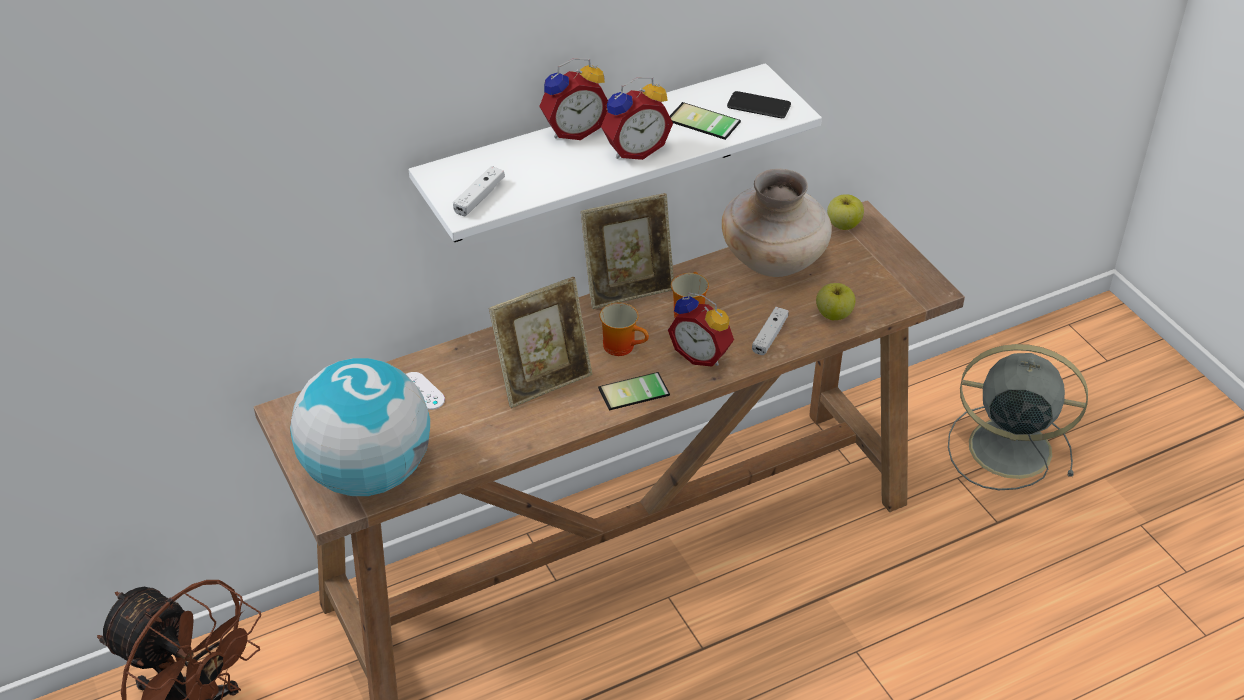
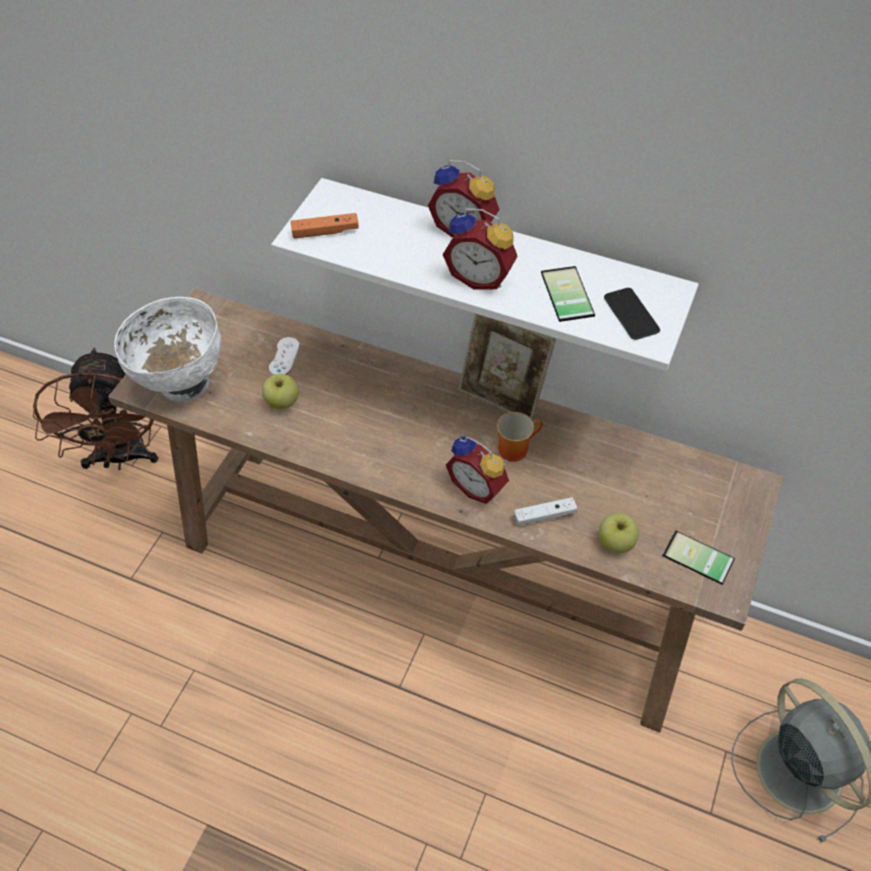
camera: 50 degrees right, 10 degrees up
(367, 473) = (183, 383): globe -> white bowl
(479, 197) = (325, 232): white game controller -> orange game controller
(543, 380) = (357, 413): picture frame -> none
(623, 345) = (439, 433): mug -> none
(635, 394) = (395, 474): phone -> phone (697, 560)
(702, 354) = (478, 486): alarm clock -> alarm clock turned 45 degrees counterclockwise
(774, 262) = (633, 463): beige vase -> none
(843, 225) = (731, 479): apple -> apple (282, 402)

